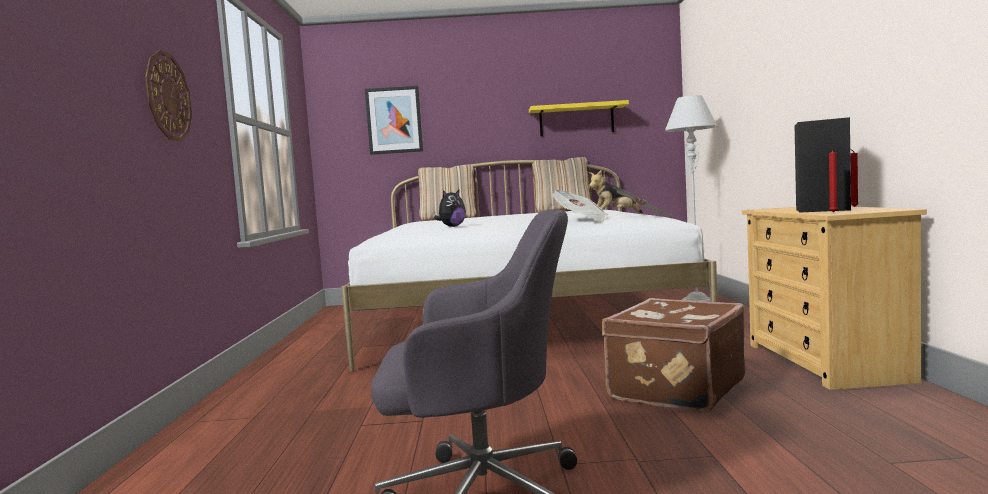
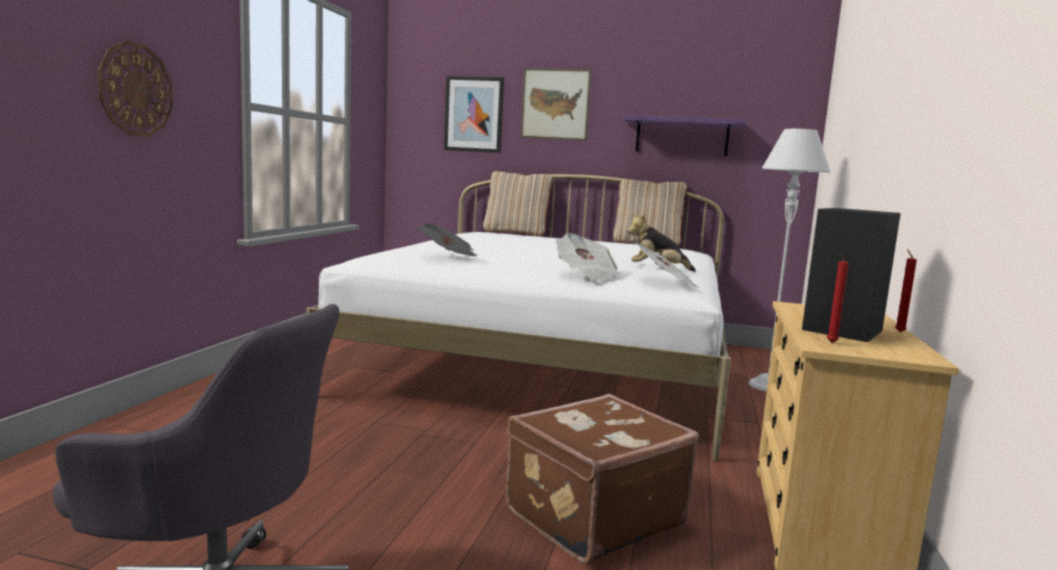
camera: 15 degrees right, 5 degrees up
(452, 226) = (448, 257): plush toy -> newspaper
(467, 104) = (555, 104): none -> picture
(576, 120) = (682, 136): yellow shelf -> purple shelf

